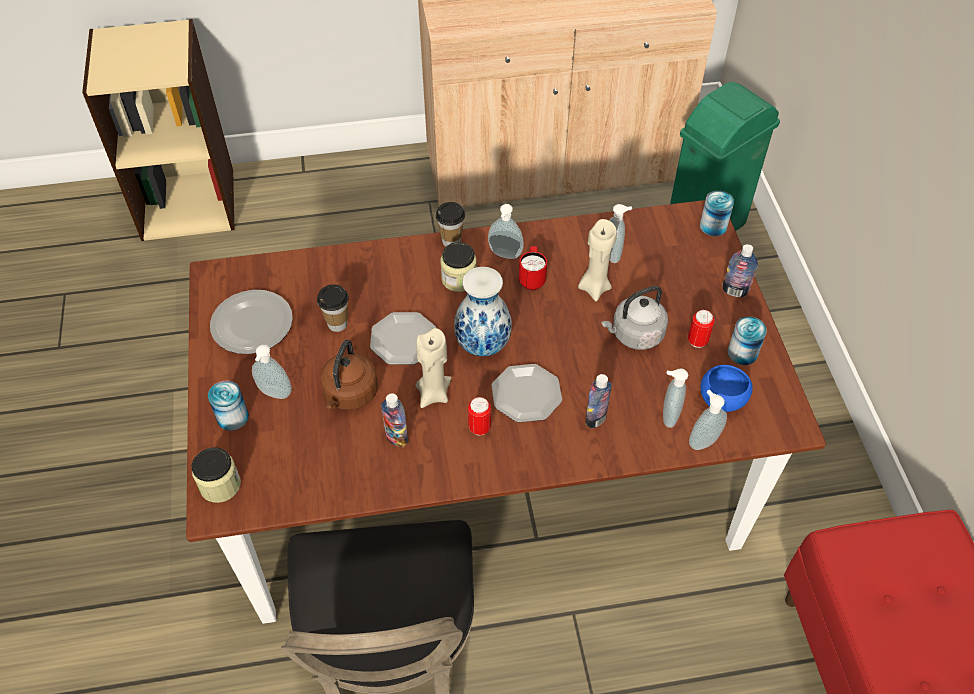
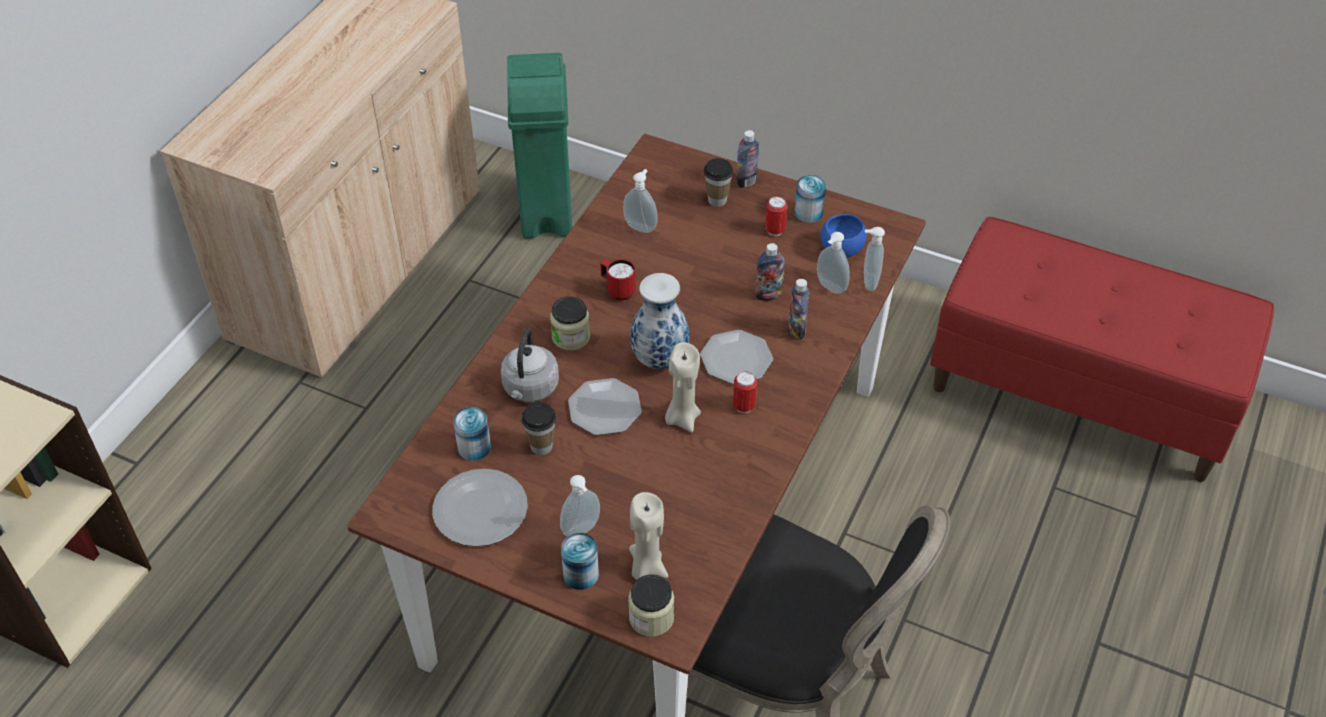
camera: 55 degrees left, 5 degrees down
(349, 395) = (632, 476): brown kettle -> none
(396, 438) = (707, 466): bottle -> bottle (768, 295)
(451, 241) = (521, 319): cup -> cup (717, 200)
(504, 255) = (574, 293): soap dispenser -> none
(594, 287) = (664, 258): beige candle -> beige candle (646, 567)
(634, 335) = (735, 262): grey kettle -> grey kettle (530, 389)
(713, 226) = (670, 154): can -> can (474, 447)

